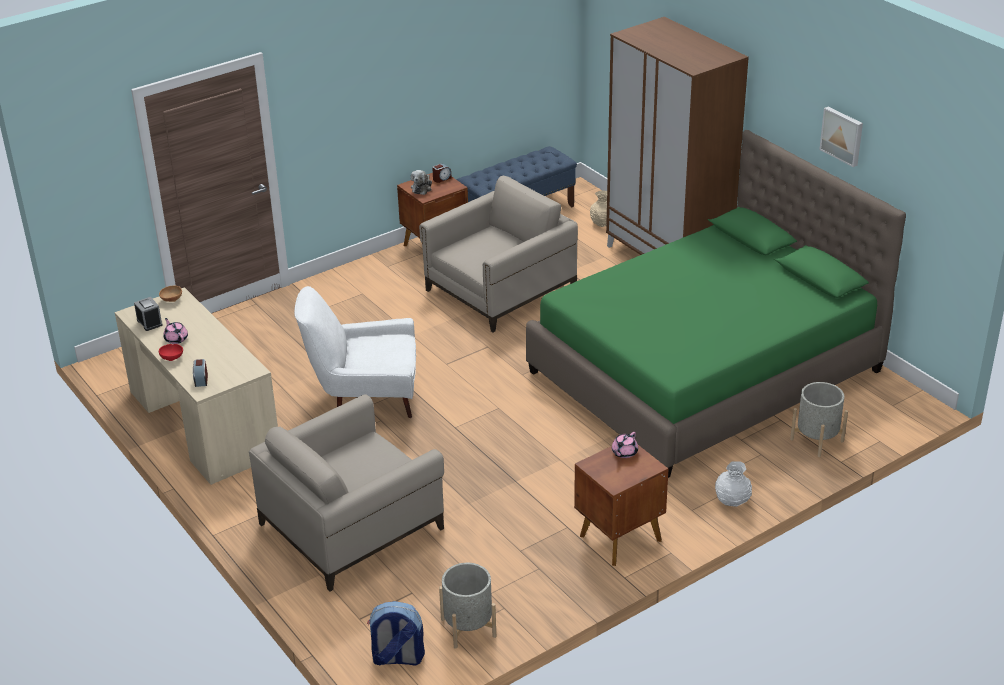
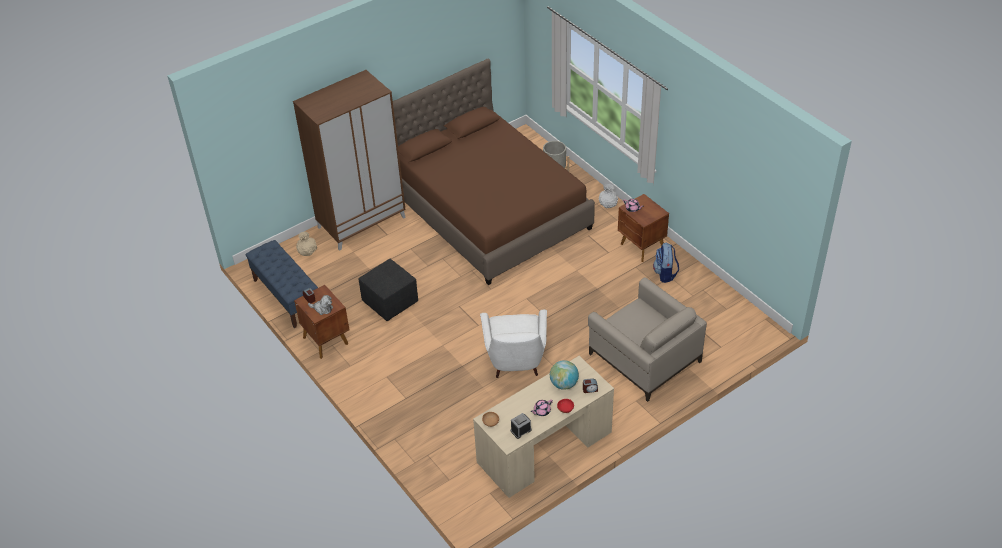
camera: 90 degrees left, 10 degrees up
(219, 358) = (564, 384): none -> globe
(397, 658) = (747, 329): backpack -> backpack (665, 274)
(468, 628) = (720, 303): grey planter -> none
(500, 290) = (390, 302): beige armchair -> black ottoman
(705, 371) = (489, 210): green bed -> brown bed
(842, 135) = (435, 57): picture -> none

